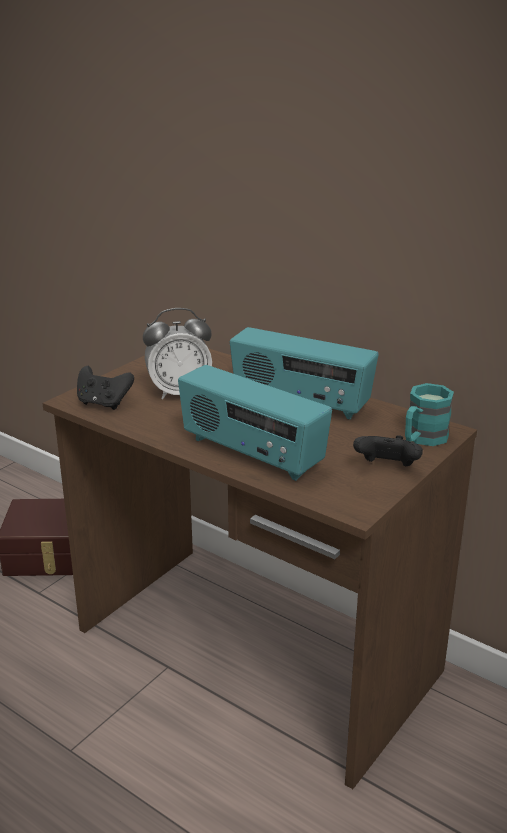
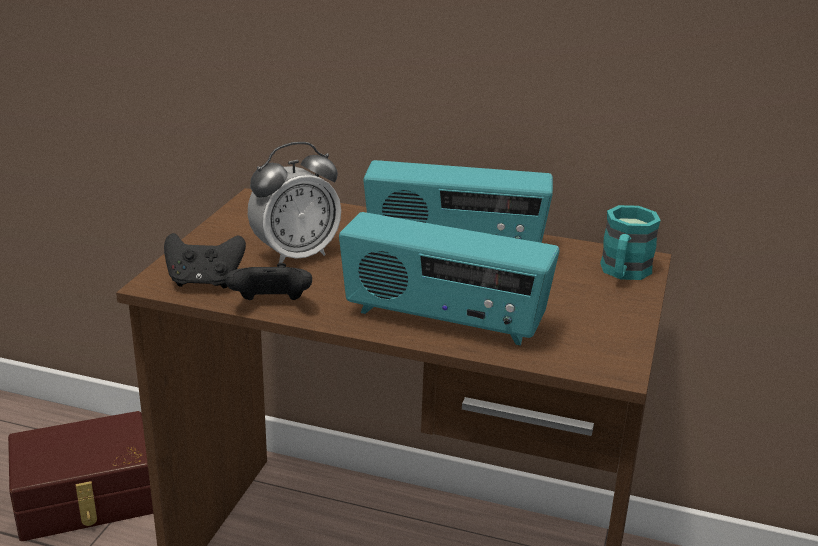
camera: 20 degrees left, 0 degrees up
(387, 468) = (612, 313): black game controller -> black game controller (271, 305)

